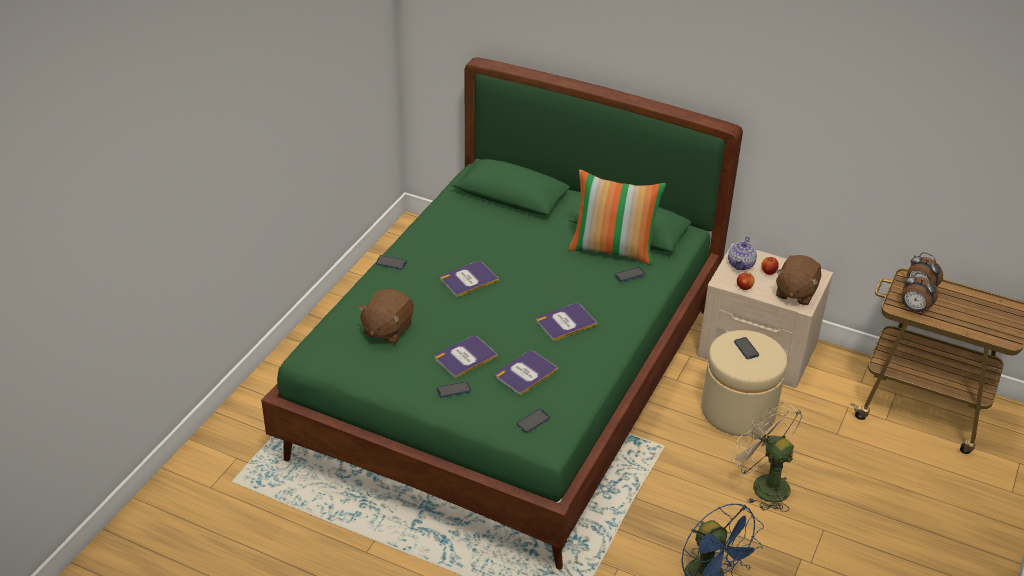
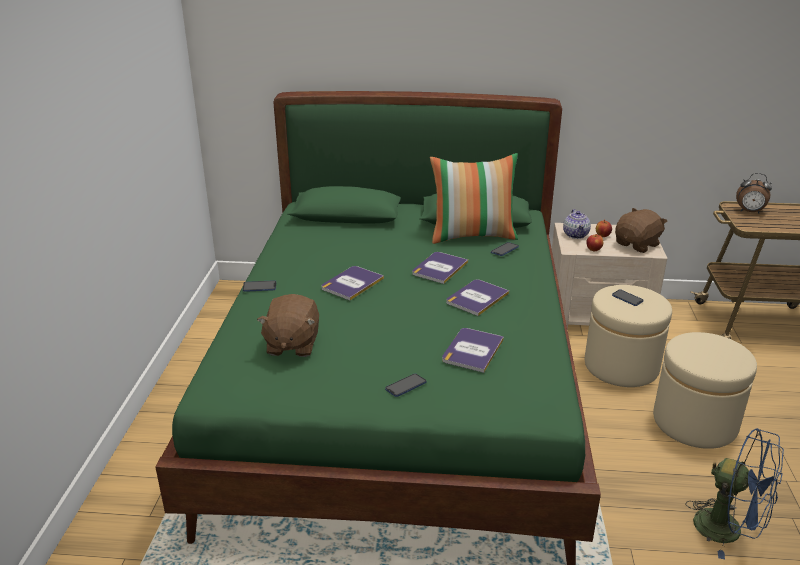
camera: 20 degrees left, 10 degrees down
(465, 357) = (396, 351): book -> book (439, 268)
(533, 421) = (517, 394): phone -> none
(763, 484) = (694, 422): beige fan -> beige ottoman
(795, 292) = (637, 244): brown plush toy -> brown plush toy turned 135 degrees counterclockwise
(914, 309) = (762, 225): alarm clock -> none

